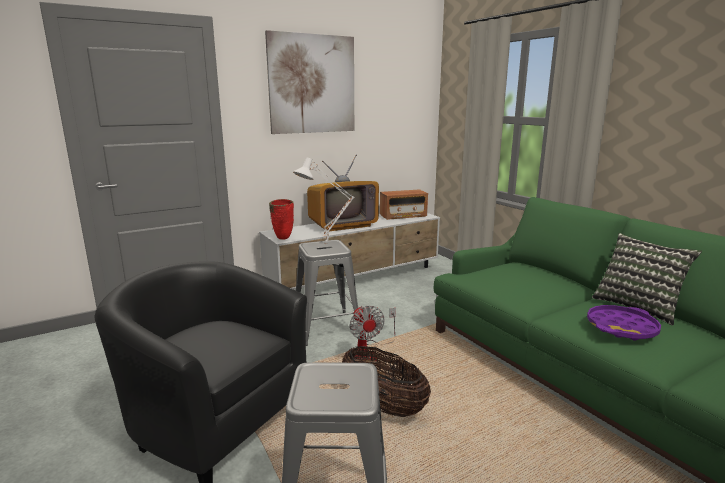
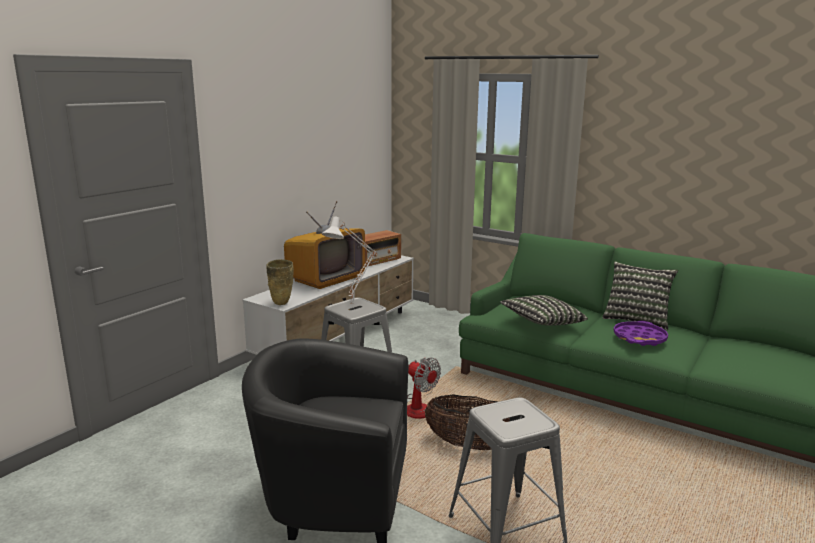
camera: 25 degrees left, 0 degrees up
(282, 238) = (281, 303): red vase -> beige vase
(312, 84) = (284, 126): picture -> none
(513, 291) = (542, 323): none -> pillow

